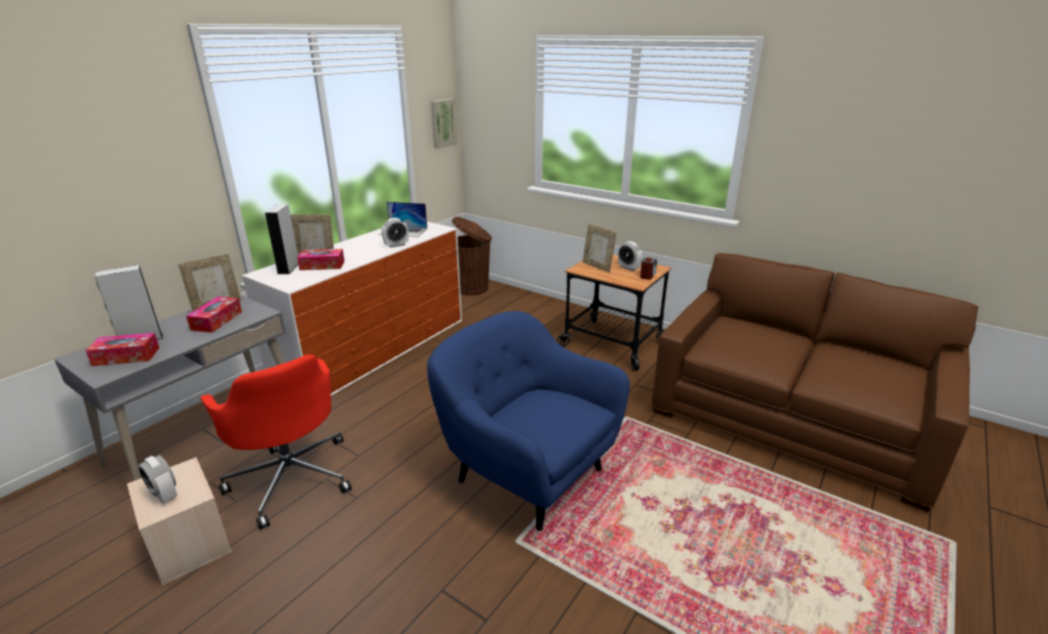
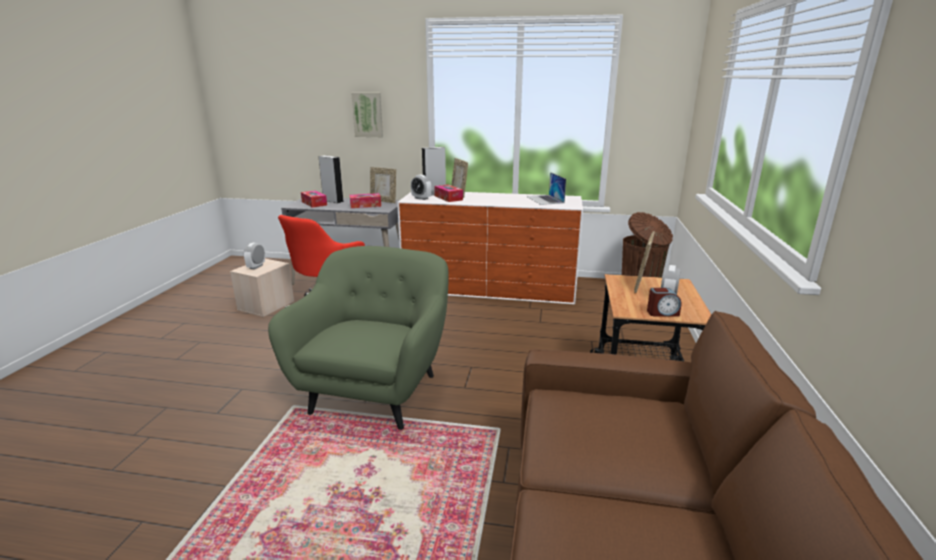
camera: 65 degrees right, 5 degrees down
(396, 245) = (512, 203): alarm clock -> alarm clock (421, 198)
(442, 123) = (662, 115): picture -> picture (368, 115)
(526, 472) = (376, 391): blue armchair -> green armchair

